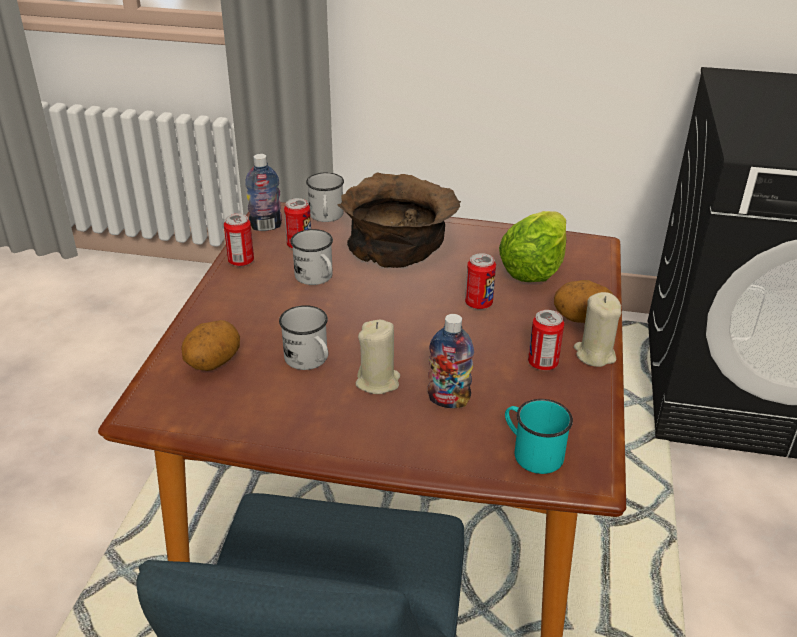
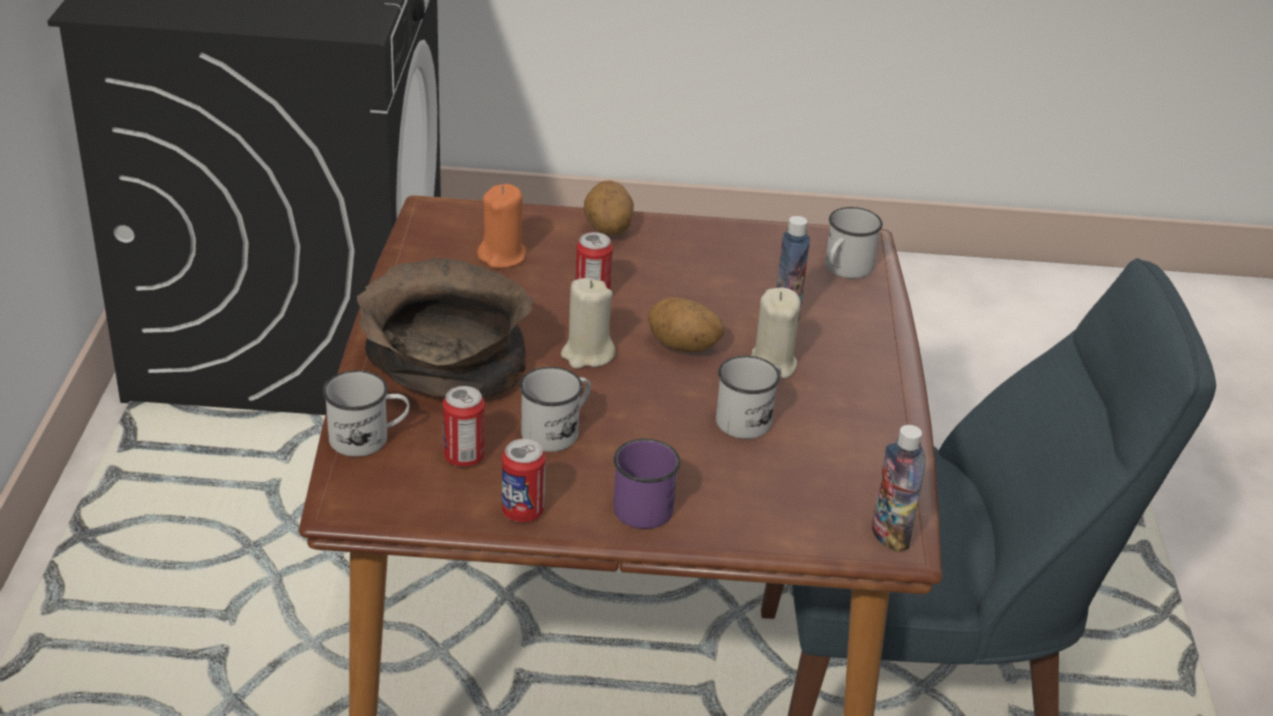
camera: 100 degrees left, 0 degrees up
(213, 363) = (782, 498): potato -> potato (682, 348)
(232, 304) = (641, 503): none -> purple mug
(266, 226) = (405, 500): bottle -> bottle (890, 536)
(531, 452) = (844, 269): turquoise mug -> white mug
(533, 269) = (502, 256): lettuce -> orange candle
(542, 363) = (700, 258): can -> none
(594, 354) = (673, 226): beige candle -> beige candle (587, 354)

